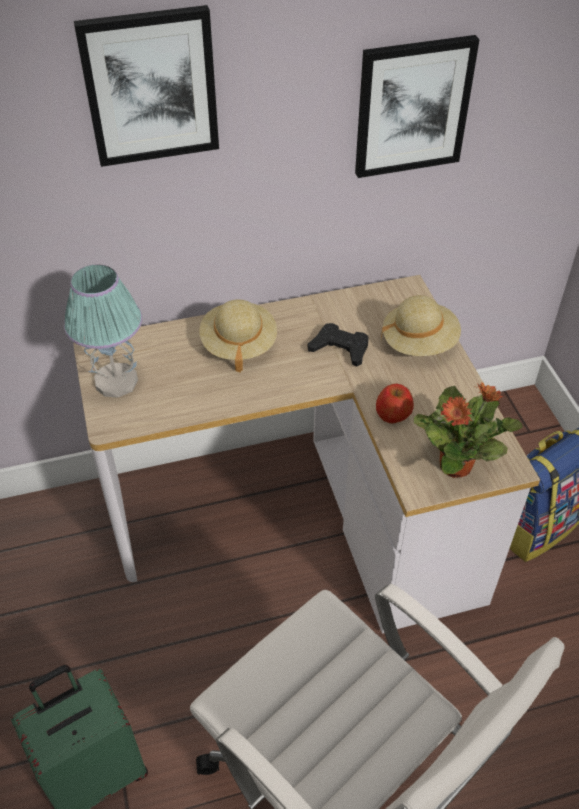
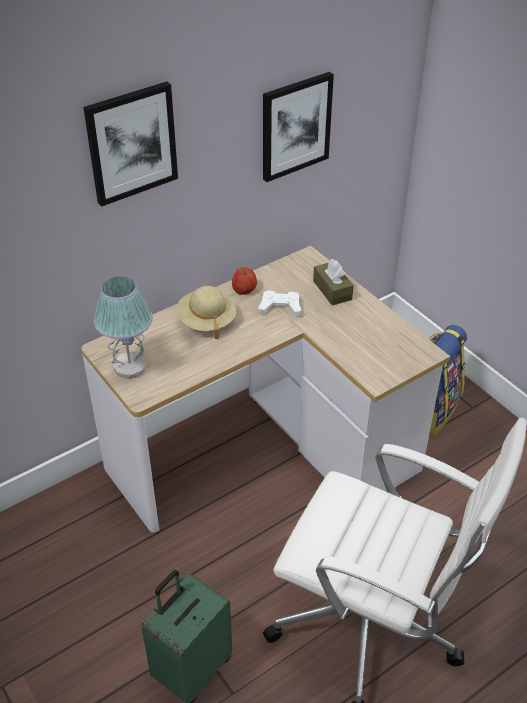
camera: 20 degrees left, 5 degrees down
(340, 348) = (280, 306): black game controller -> white game controller
(393, 414) = (337, 340): apple -> apple (244, 289)
(419, 342) = (332, 290): beige hat -> brown tissue box
(456, 465) = (394, 361): potted plant -> none

